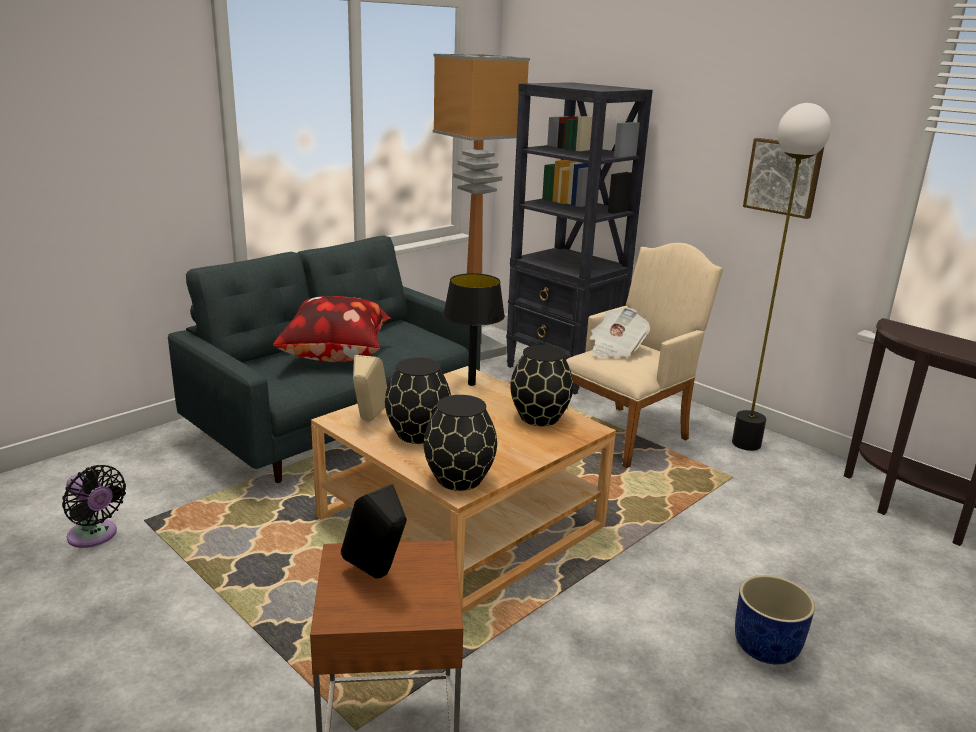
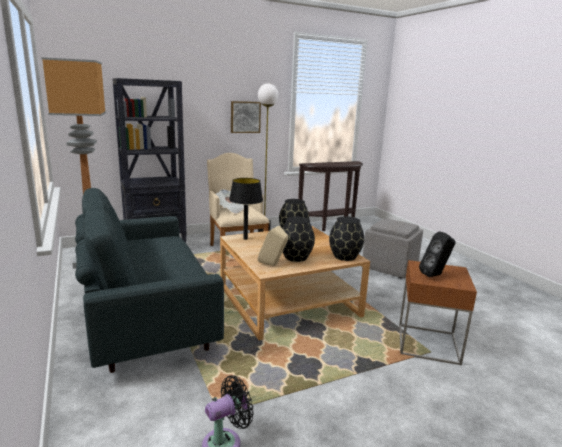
camera: 70 degrees left, 5 degrees down
(336, 358) = (162, 265): pillow -> none
(766, 647) = (390, 267): blue planter -> grey ottoman

